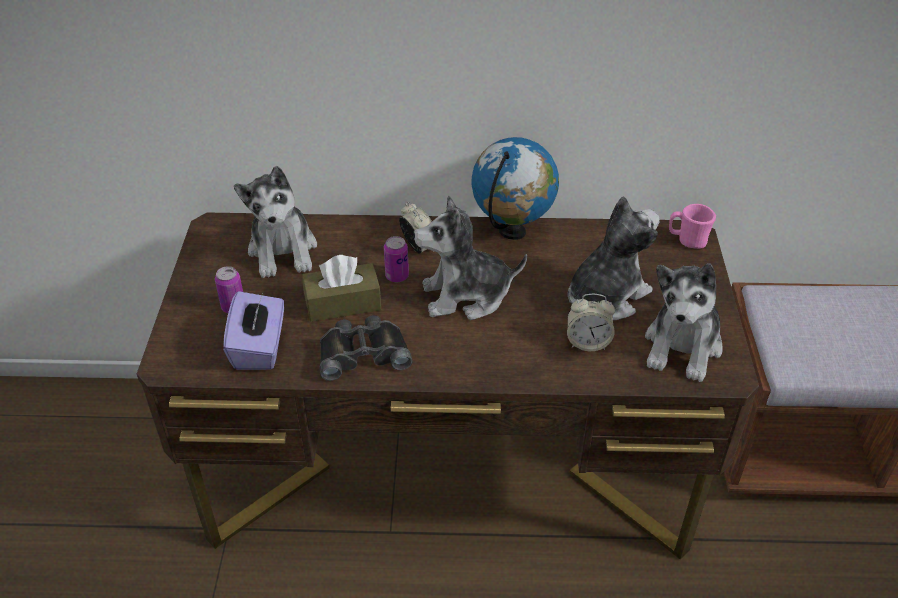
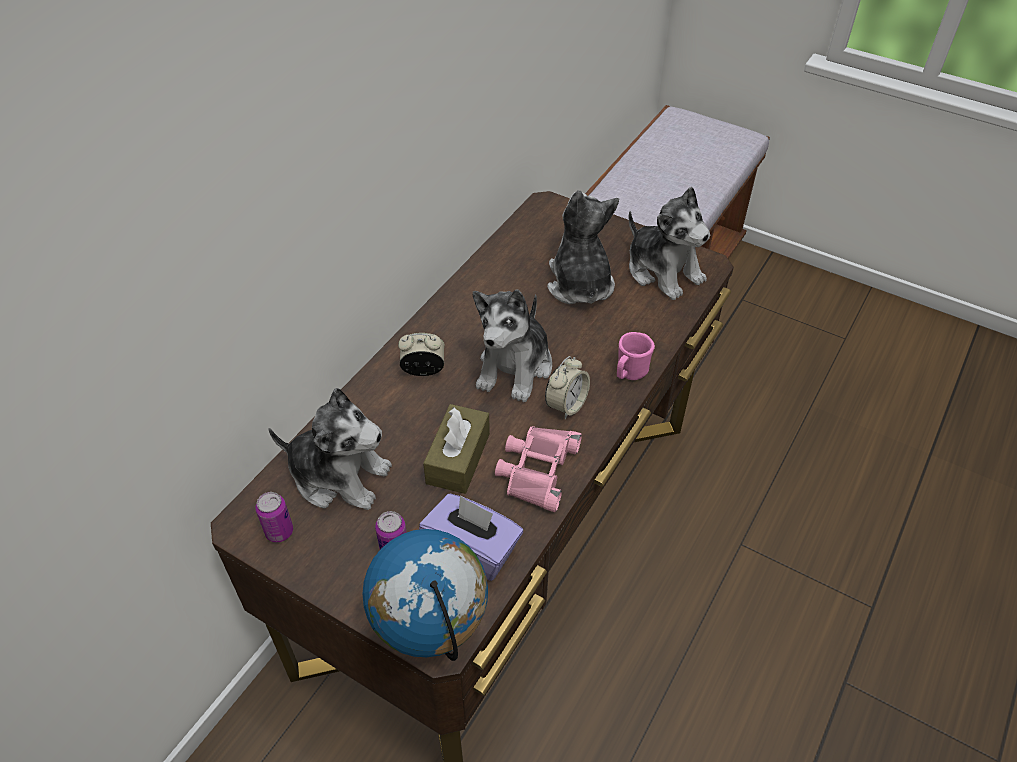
camera: 60 degrees left, 5 degrees up
(363, 353) = (536, 469): black binoculars -> pink binoculars
(397, 276) = (451, 403): can -> can (279, 532)
(512, 232) = (456, 301): globe -> globe (432, 634)
(587, 342) = (624, 319): alarm clock -> alarm clock (566, 405)
(687, 240) = (551, 210): pink mug -> pink mug (629, 373)

